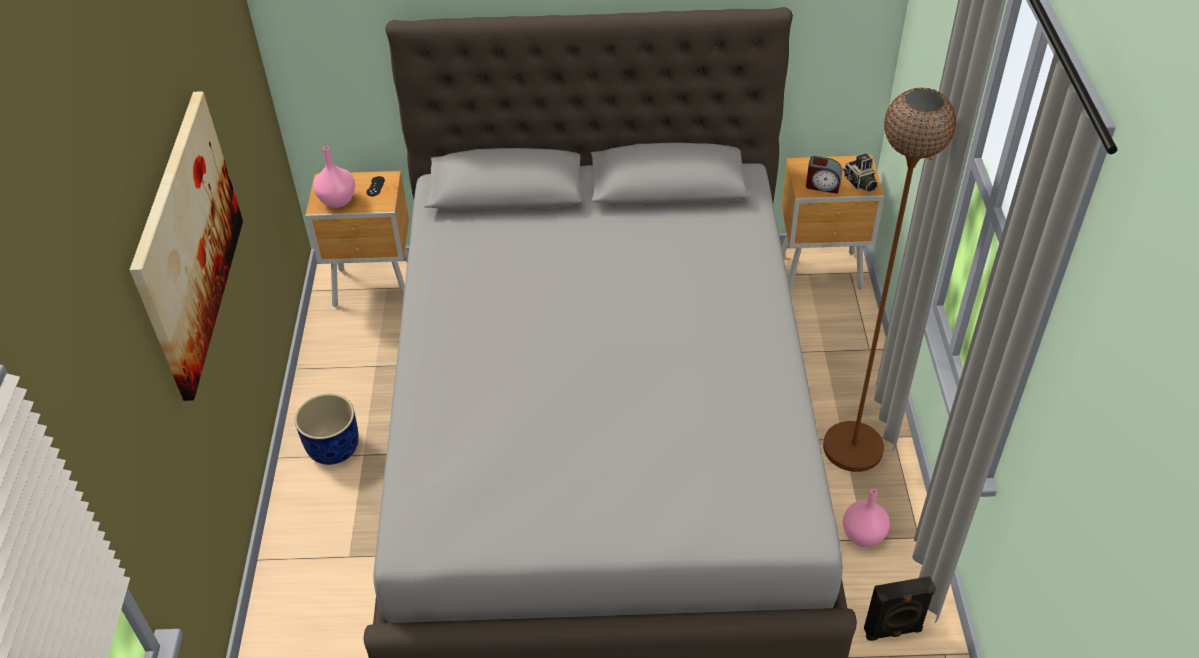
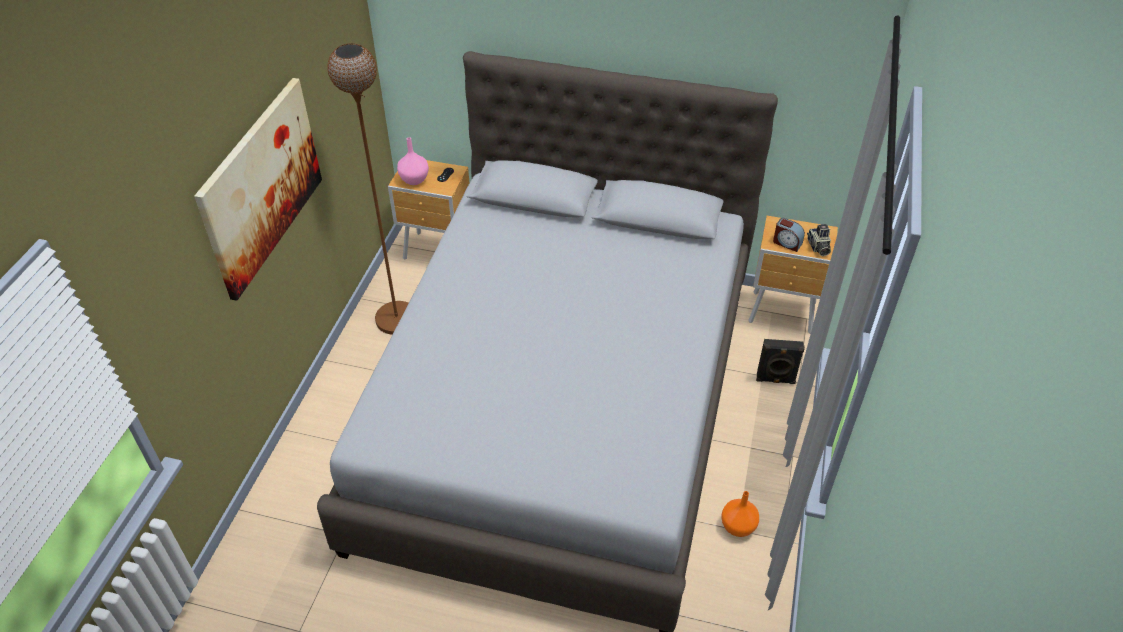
camera: 15 degrees right, 0 degrees up
(334, 447) = (366, 362): blue planter -> none
(853, 448) = (756, 457): brown floor lamp -> brown floor lamp (397, 319)
(862, 535) = (737, 526): pink vase -> orange vase
(893, 631) = (733, 607): black speaker -> black speaker (775, 380)

